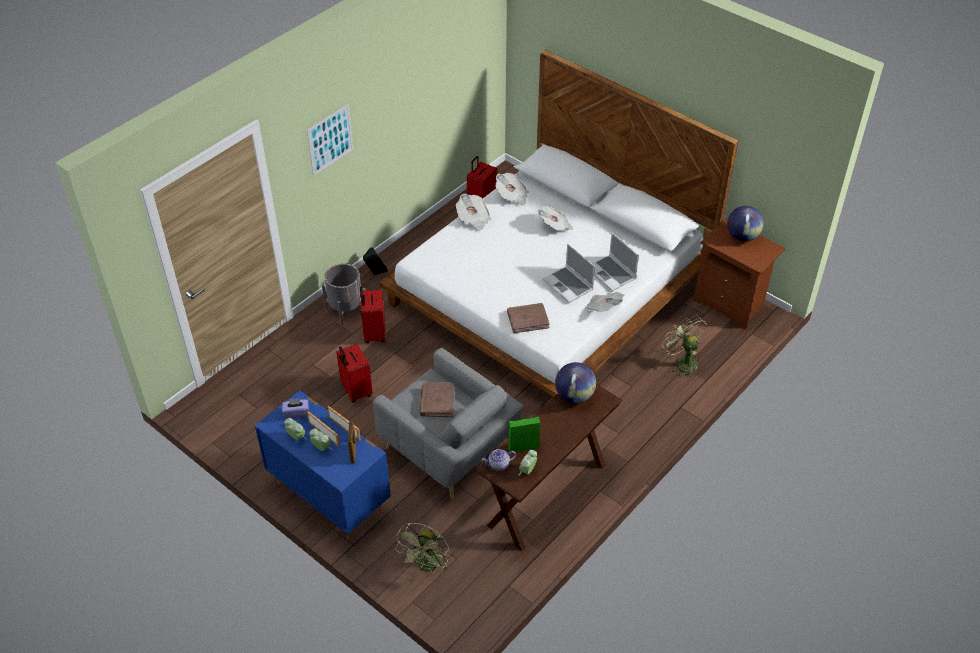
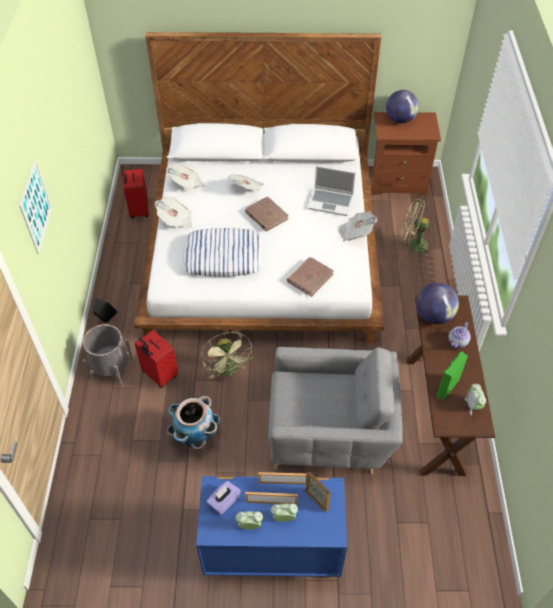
camera: 40 degrees left, 5 degrees up
(355, 391) = (196, 437): red suitcase -> planter
(427, 566) = (414, 548): green fan -> green fan (229, 370)
(437, 401) = (314, 397): brown book -> brown book (266, 216)
(480, 266) = (223, 257): none -> pillow
(498, 465) = (447, 417): teapot -> teapot (458, 342)
(569, 285) = (310, 230): laptop -> none

